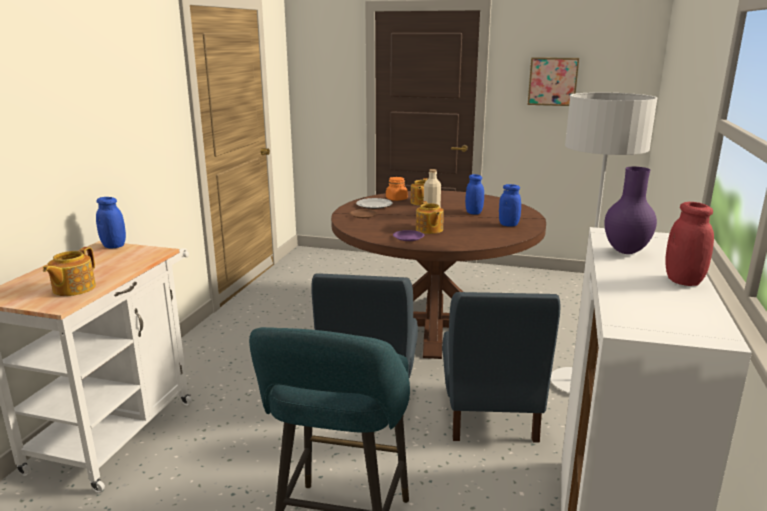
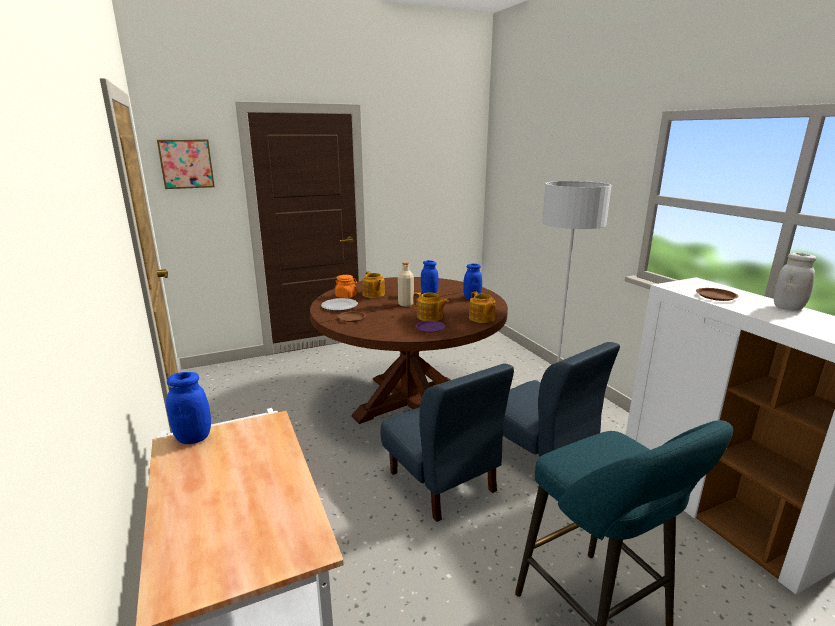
camera: 40 degrees left, 0 degrees up
(73, 289) = (275, 516): teapot -> teapot (481, 318)
(552, 81) = (415, 175): picture -> picture (186, 164)
(626, 251) = (715, 296): purple vase -> brown plate
(683, 281) = (788, 307): red jar -> white jar

